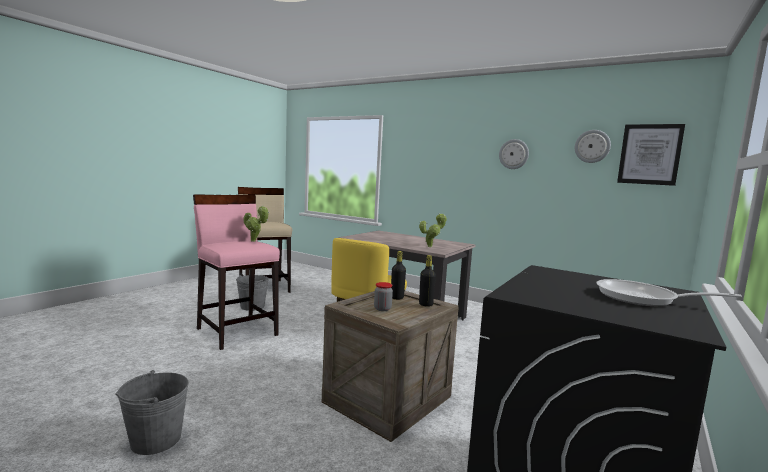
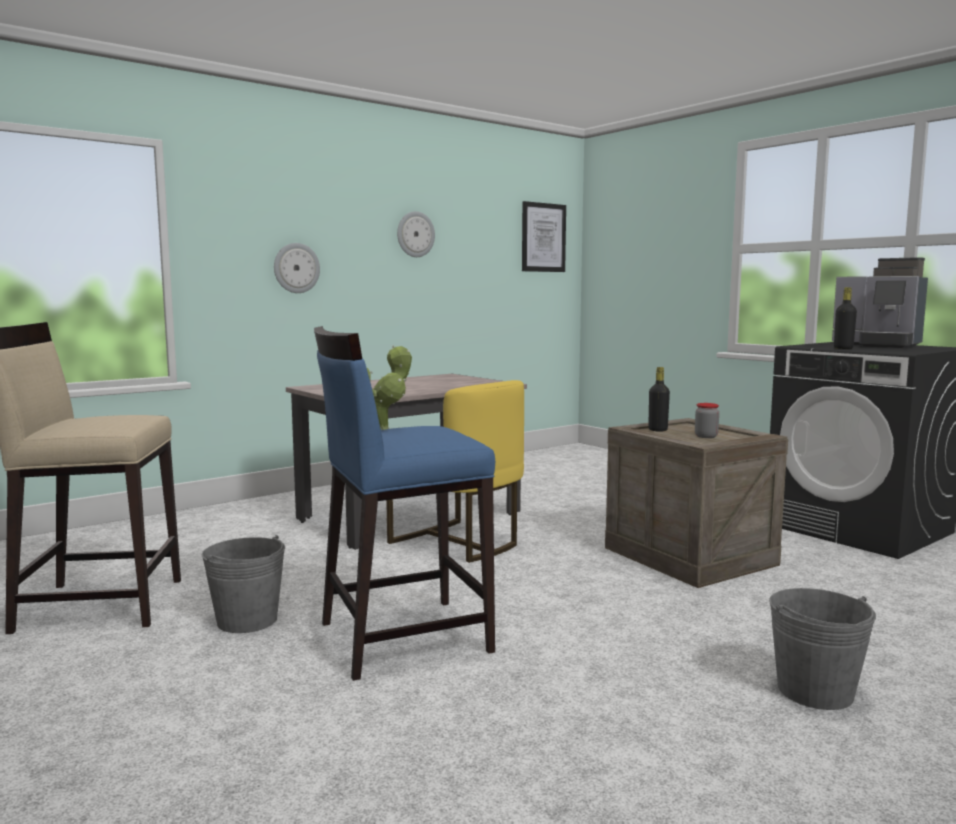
camera: 70 degrees left, 0 degrees up
(237, 331) = (402, 636): pink stool -> blue stool
(425, 304) = (689, 424): black bottle -> black bottle (843, 348)
(431, 246) = (465, 382): potted plant -> none
(592, 146) = (497, 226): wall clock -> wall clock (296, 268)
(643, 298) = (878, 345): frying pan -> coffee machine

